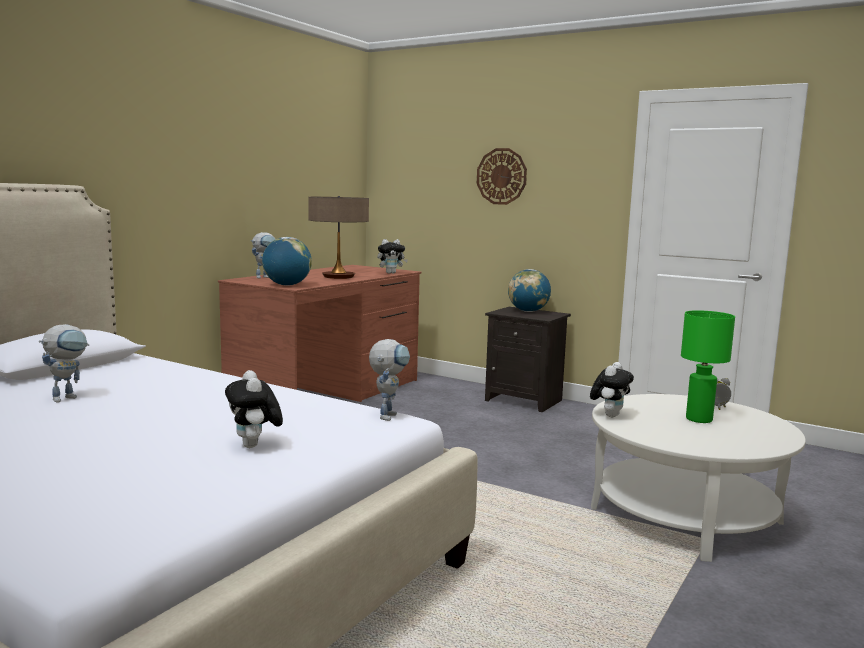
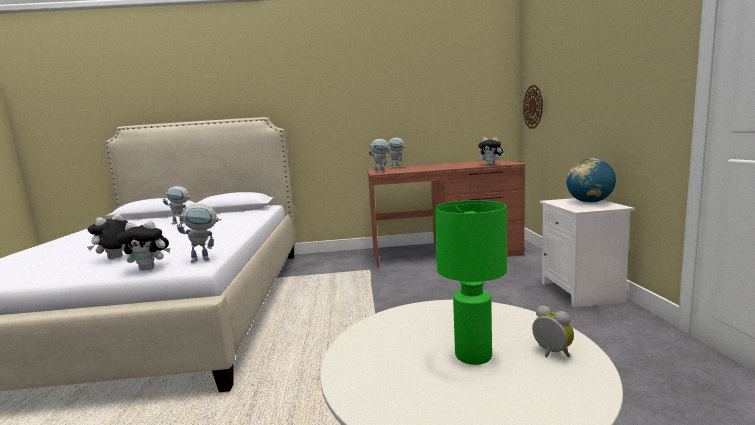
camera: 55 degrees right, 0 degrees up
(287, 285) = (381, 172): globe -> toy robot
(338, 277) = (439, 167): table lamp -> none
(501, 176) = (587, 66): wall clock -> wall clock (533, 107)
(525, 400) = (582, 292): black nightstand -> white nightstand
(609, 415) = (401, 313): plush toy -> plush toy (150, 269)

